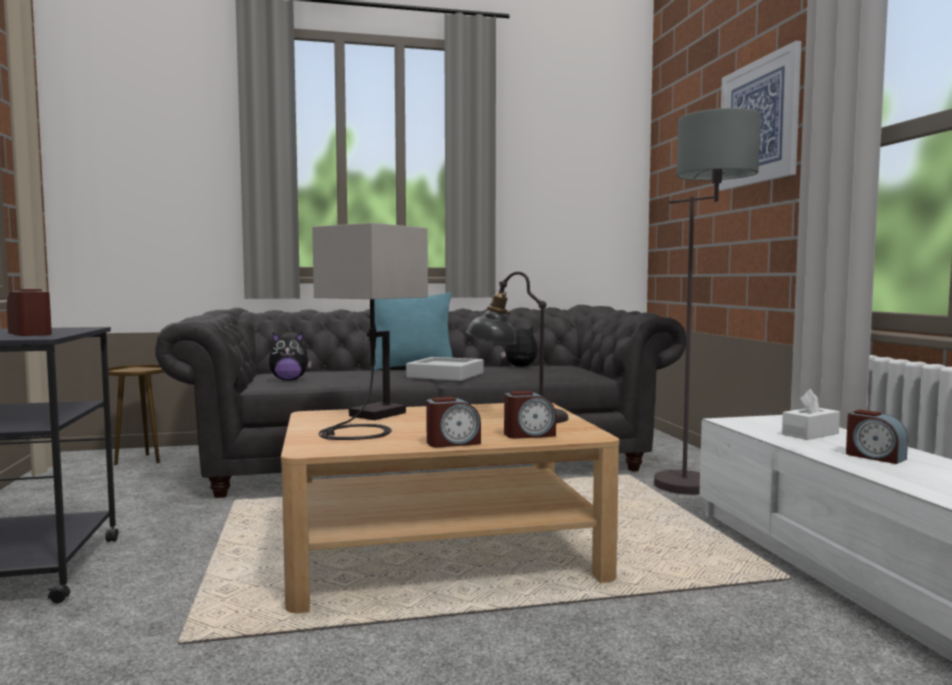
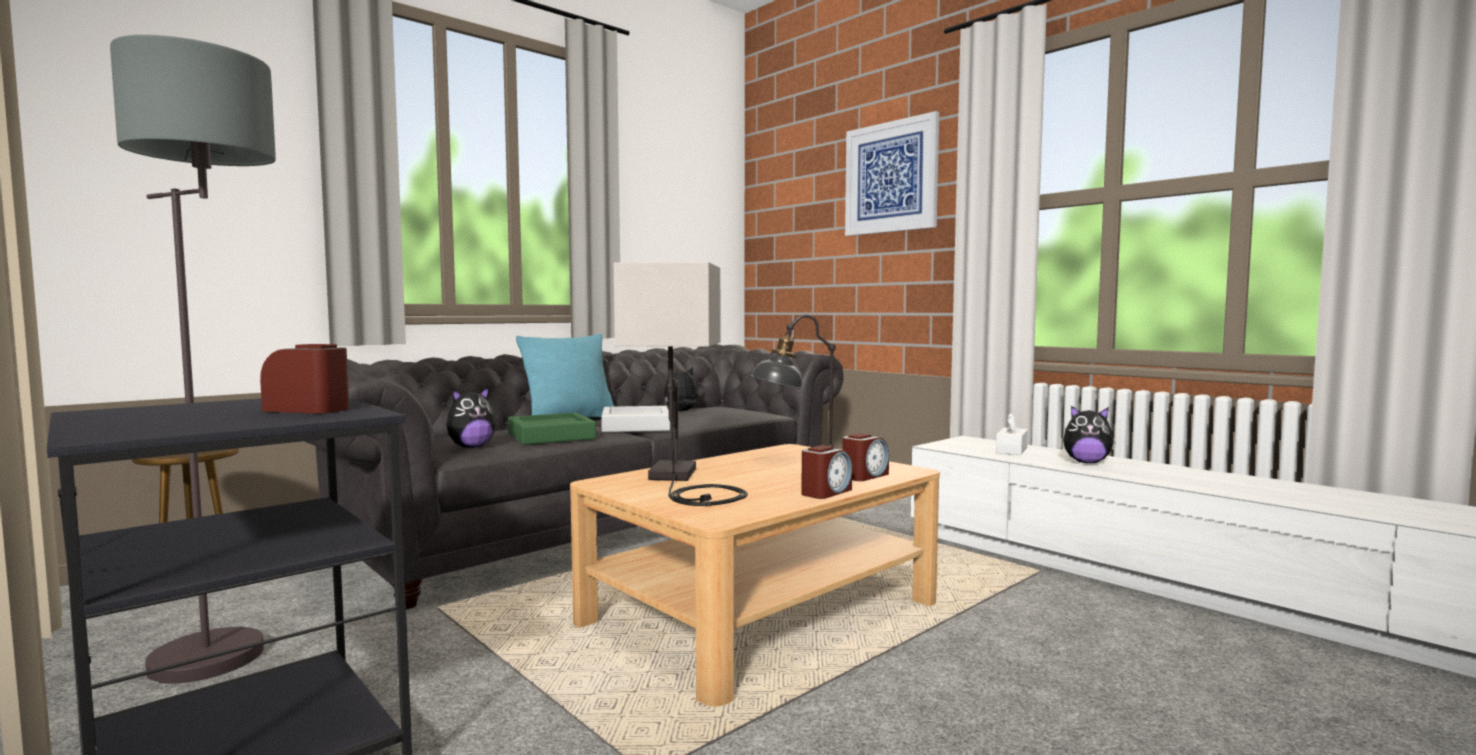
camera: 30 degrees left, 0 degrees up
(361, 377) = (551, 436): none -> green tray
(699, 490) = (878, 513): grey floor lamp -> grey floor lamp (225, 665)
(874, 457) = (1087, 462): alarm clock -> plush toy

